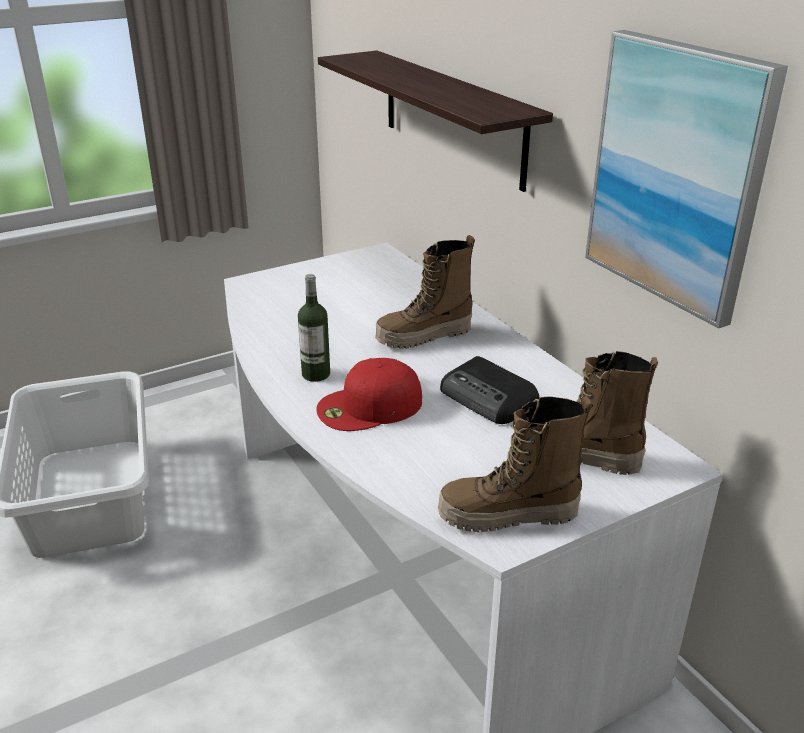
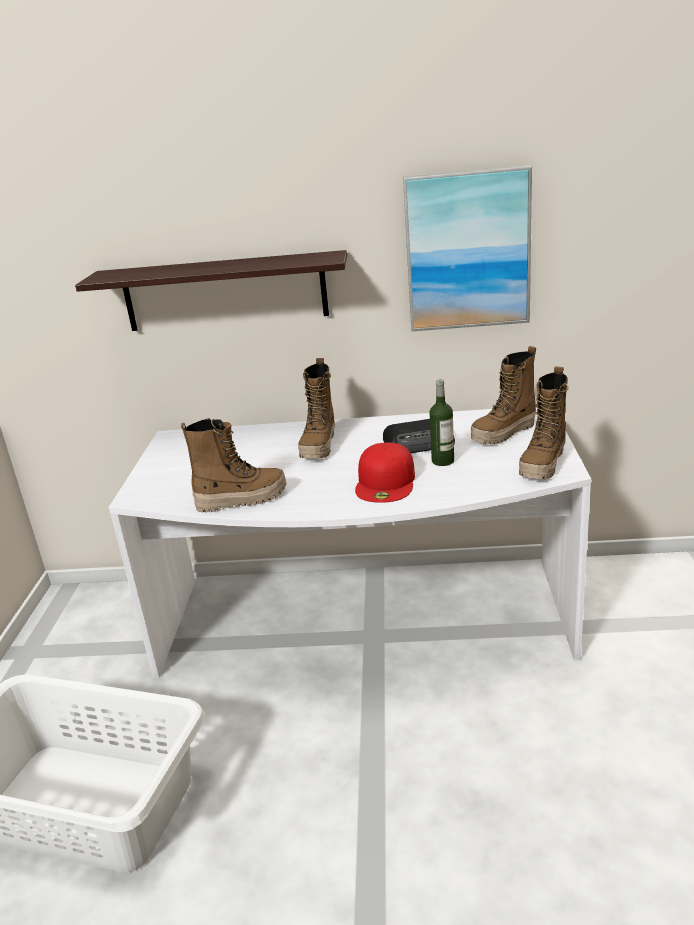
camera: 55 degrees left, 5 degrees down
(275, 335) = (241, 499): none -> boot
(316, 374) = (321, 493): bottle -> bottle (443, 461)

